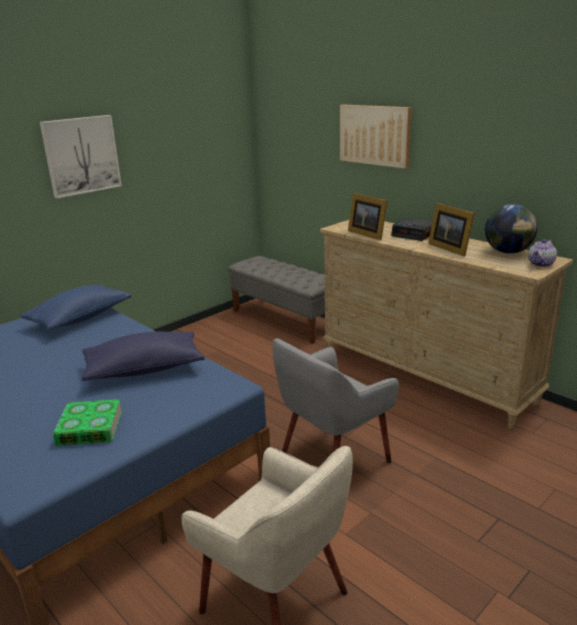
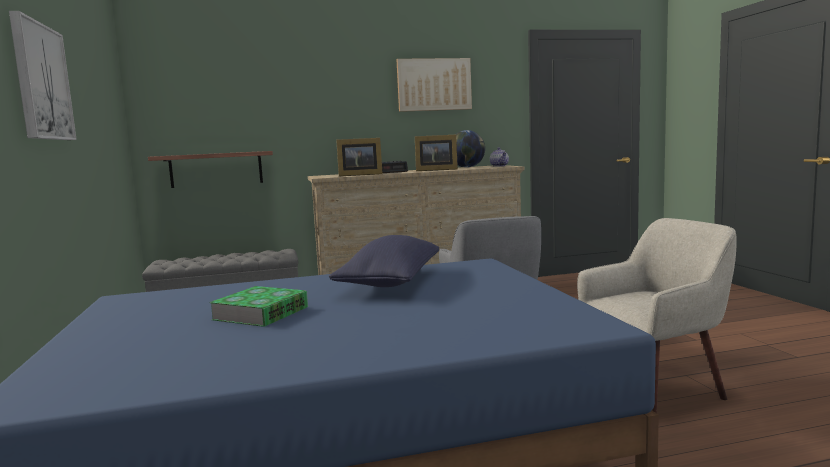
camera: 60 degrees left, 15 degrees down
(80, 318) = (171, 300): blue pillow -> none
(90, 428) = (492, 302): book -> book (261, 313)
(301, 192) = (216, 169): none -> shelf
(374, 135) = (314, 96): picture -> picture (434, 84)

